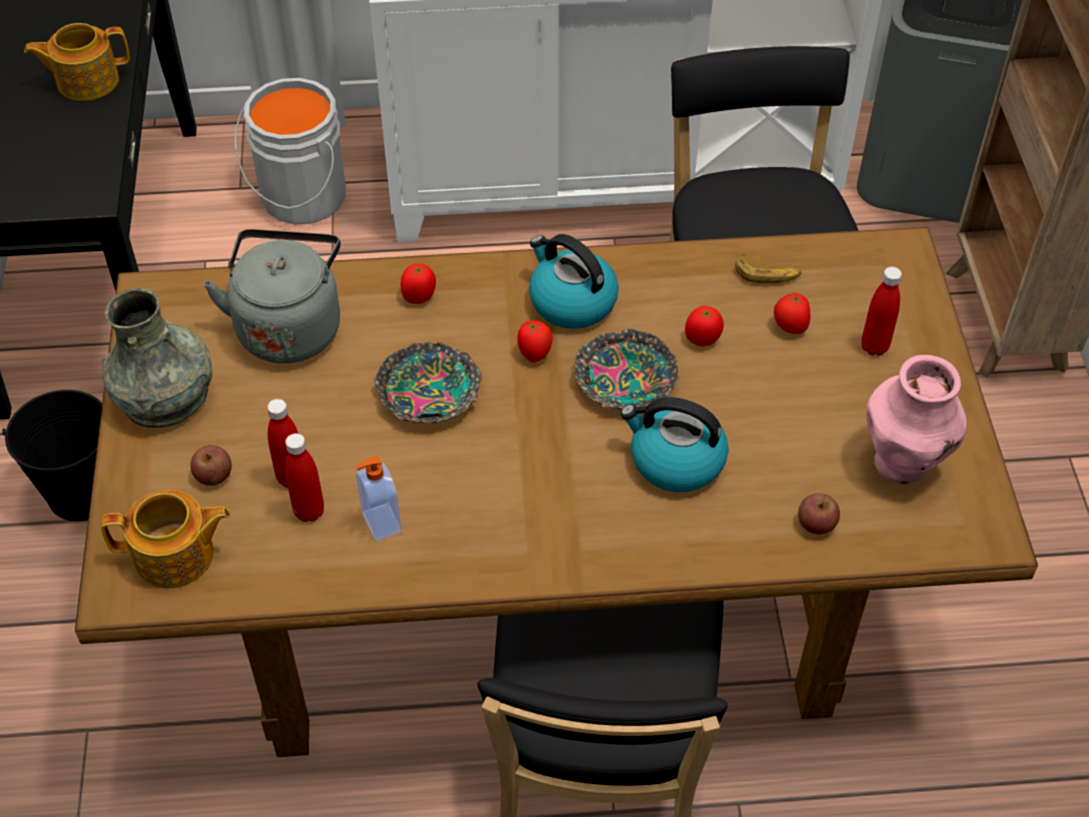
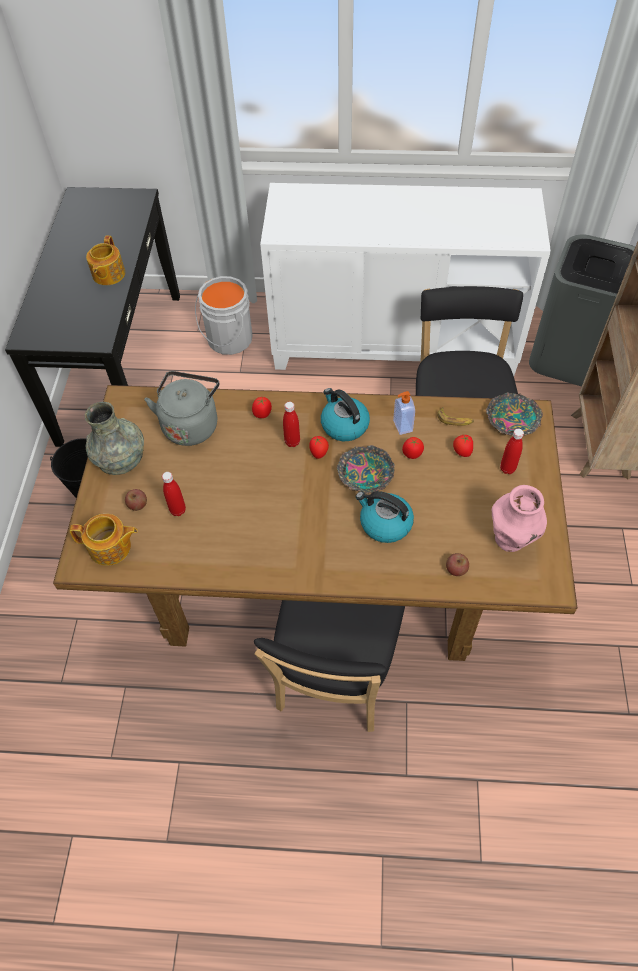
camera: 10 degrees right, 5 degrees up
(86, 80) = (108, 275): teapot -> teapot turned 75 degrees counterclockwise
(309, 511) = (184, 530): red bottle -> red bottle (292, 442)
(380, 523) = (220, 541): soap dispenser -> soap dispenser (402, 426)
(430, 394) = (259, 471): bowl -> bowl (513, 420)

